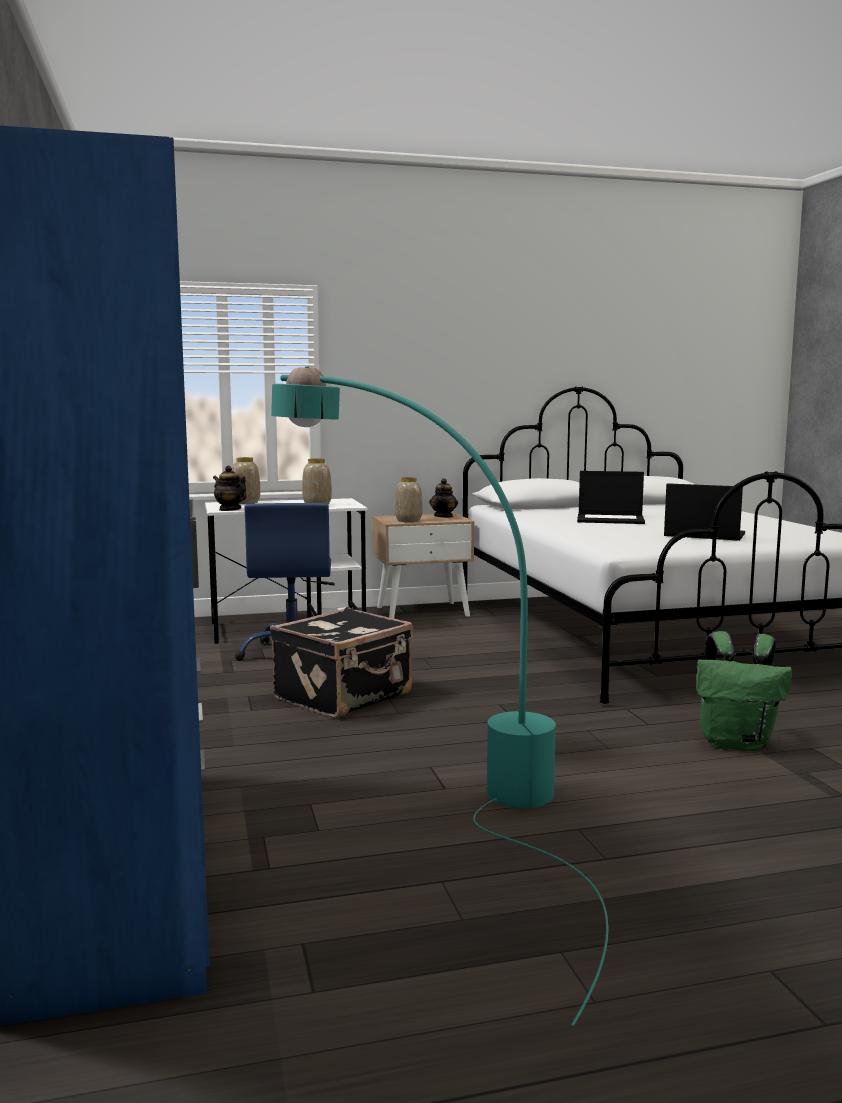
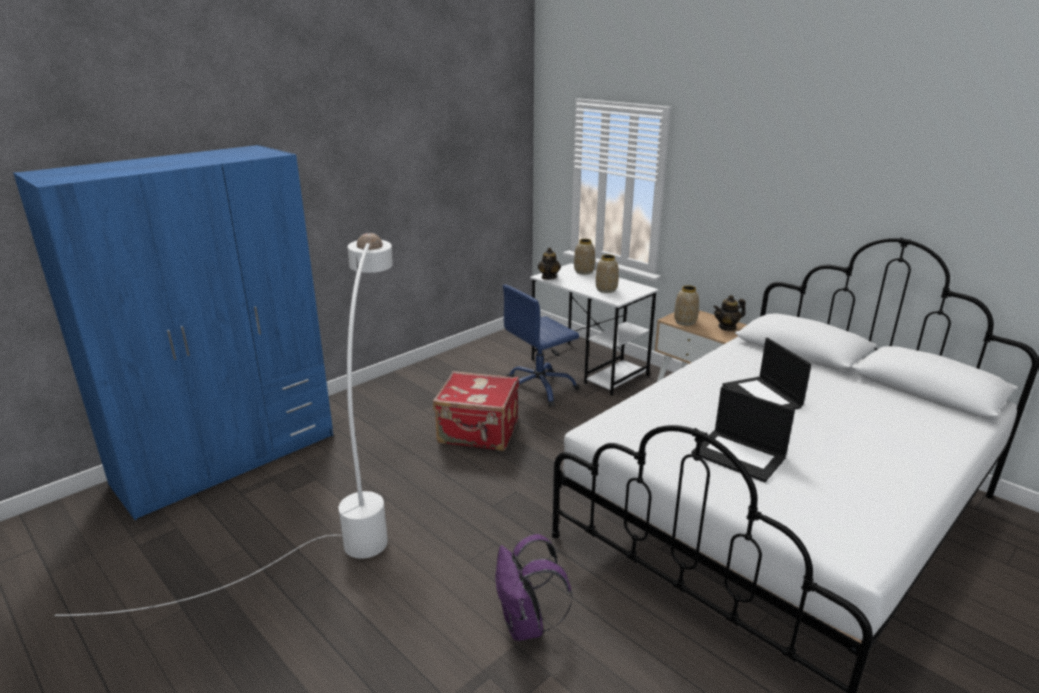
camera: 60 degrees right, 15 degrees up
(345, 696) = (478, 433): black suitcase -> red suitcase
(430, 793) = (350, 511): turquoise floor lamp -> white floor lamp
(703, 535) = (740, 455): laptop -> laptop turned 135 degrees clockwise
(736, 743) = (526, 625): green backpack -> purple backpack

